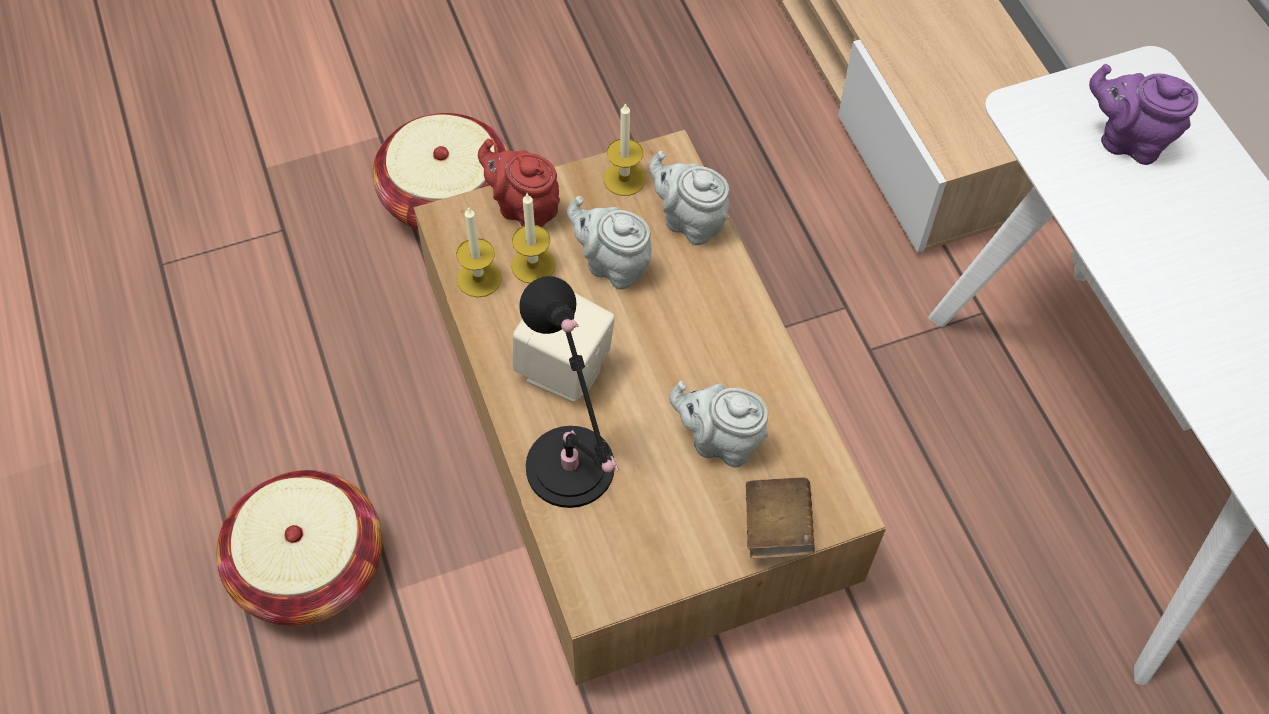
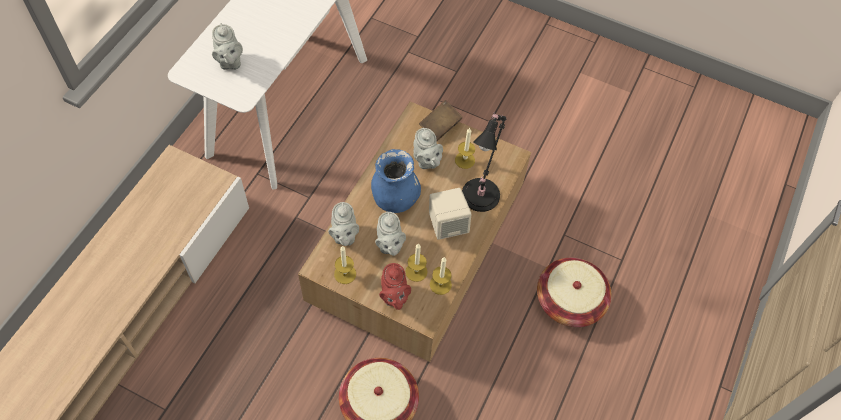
camera: 135 degrees left, 0 degrees up
(664, 505) = (464, 160): none -> candle
(691, 336) = (394, 198): none -> blue vase
(1127, 141) = (229, 62): purple teapot -> grey teapot

